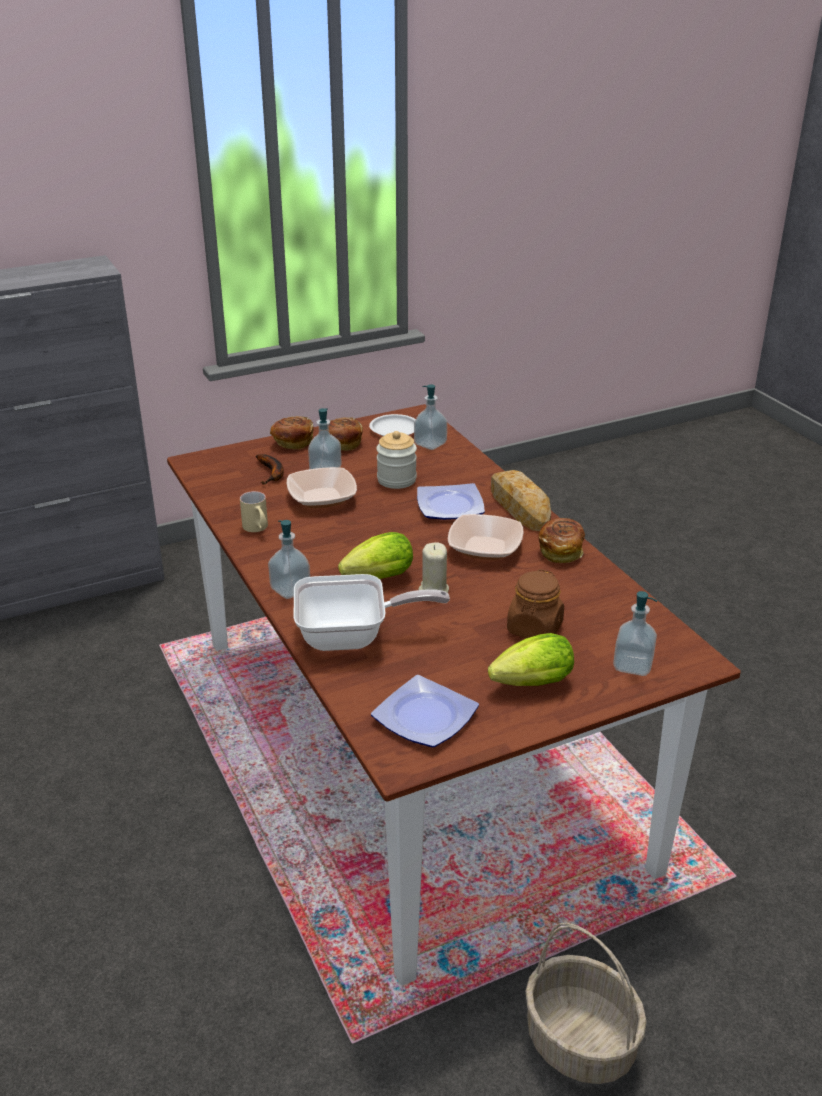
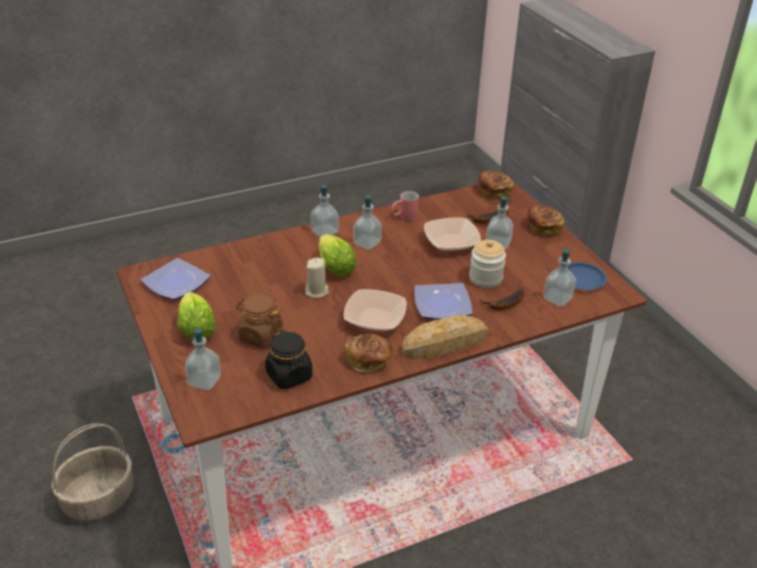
camera: 90 degrees right, 5 degrees up
(257, 529) = (404, 217): beige mug -> red mug
(320, 555) = (367, 243): none -> soap dispenser
(342, 444) = (546, 251): bread -> bread (493, 191)
(352, 637) = (266, 256): frying pan -> none
(394, 429) = (582, 279): white plate -> blue plate
(444, 471) = (505, 304): none -> banana
(602, 602) = (289, 376): none -> black jar

